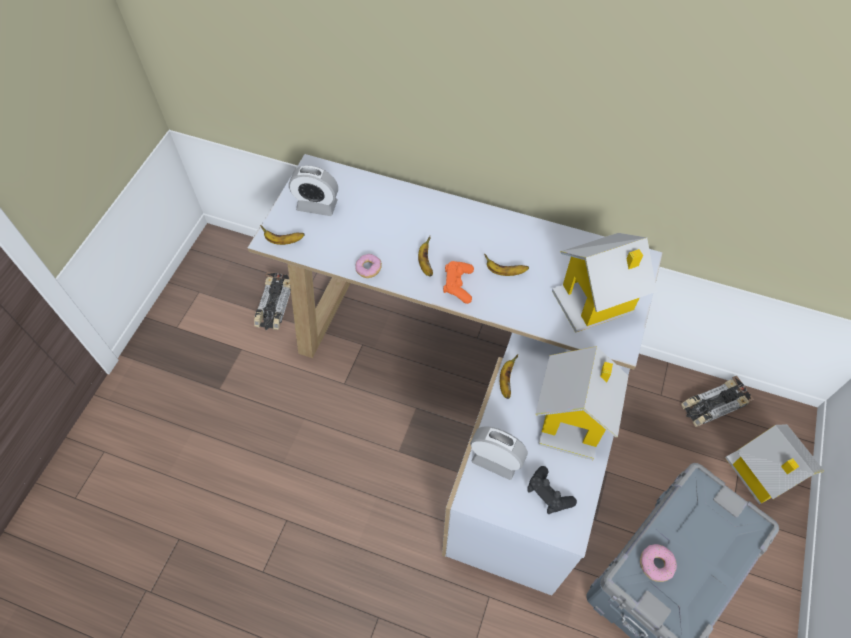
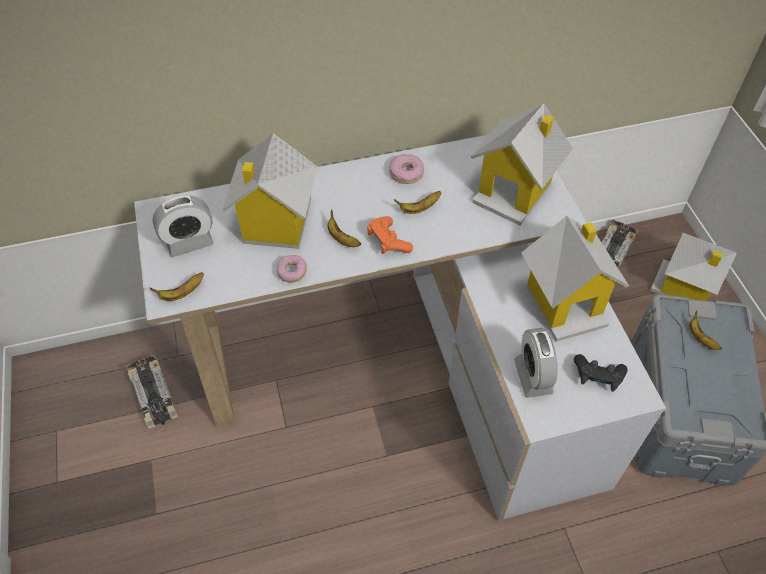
camera: 35 degrees left, 5 degrees down
(387, 224) = (276, 223): none -> toy house
(496, 460) = (533, 376): alarm clock -> alarm clock turned 90 degrees counterclockwise
(506, 381) = (485, 305): banana -> banana (700, 338)
(656, 564) = (691, 393): donut -> donut (406, 173)

